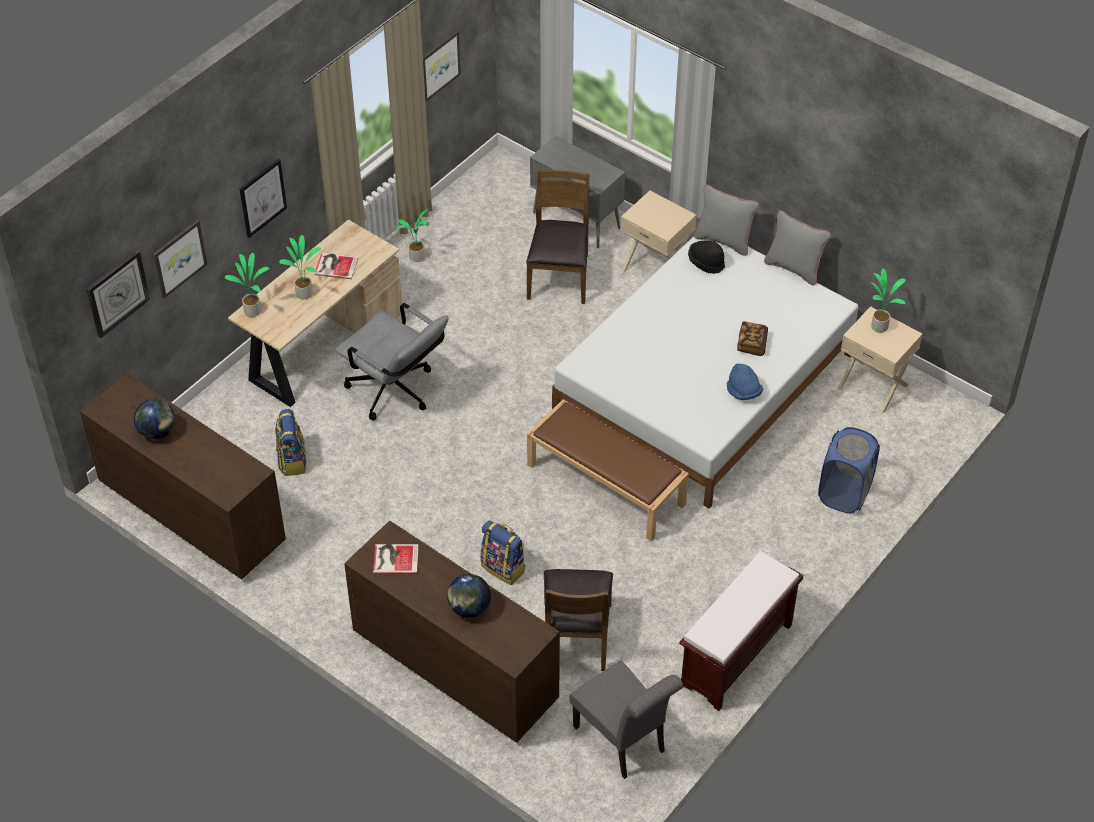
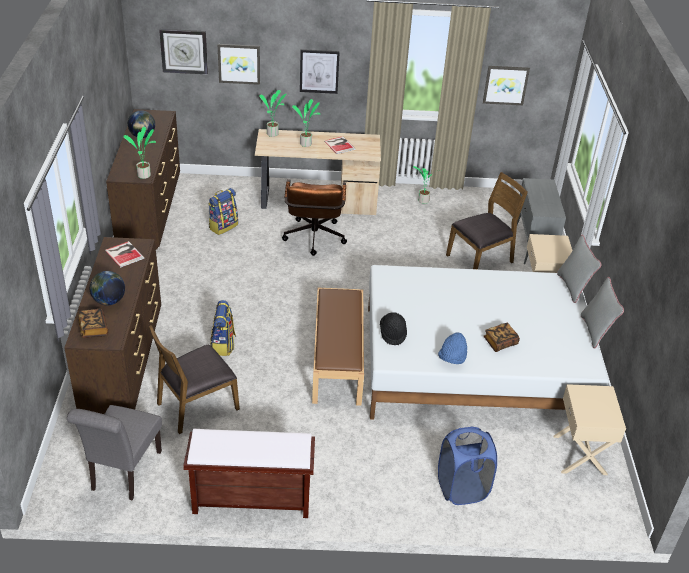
camera: 50 degrees right, 10 degrees down
(396, 393) = (314, 240): grey office chair -> brown office chair
(506, 641) = (93, 329): none -> book
(706, 263) = (543, 288): black hat -> black hat (393, 334)
(879, 326) = (601, 400): potted plant -> potted plant (145, 175)

